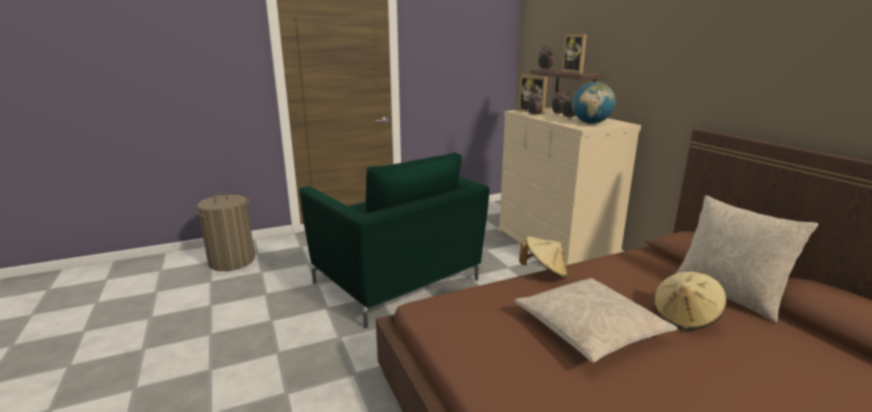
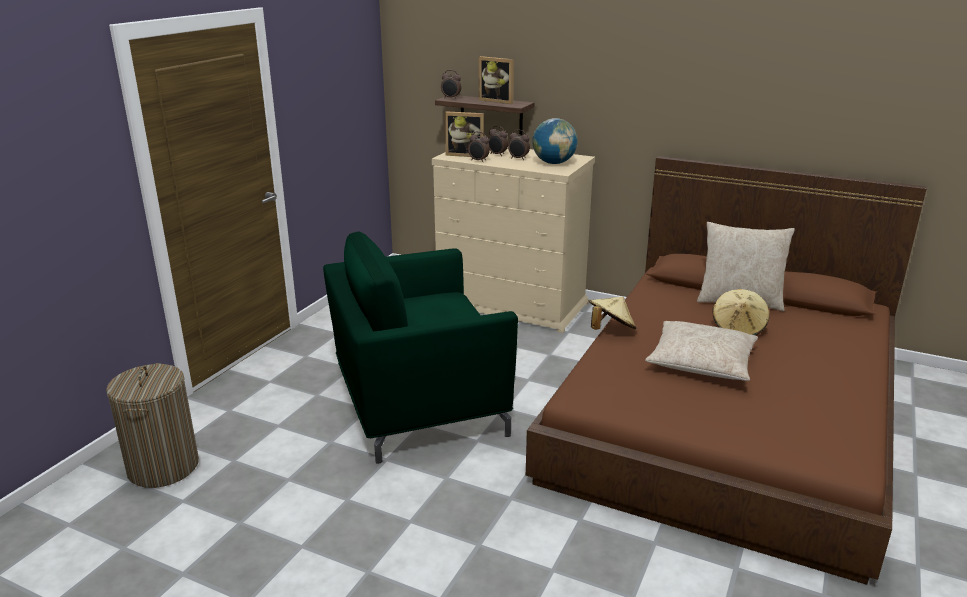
camera: 40 degrees left, 5 degrees up
(397, 282) = (417, 402): green armchair -> green armchair turned 150 degrees clockwise

